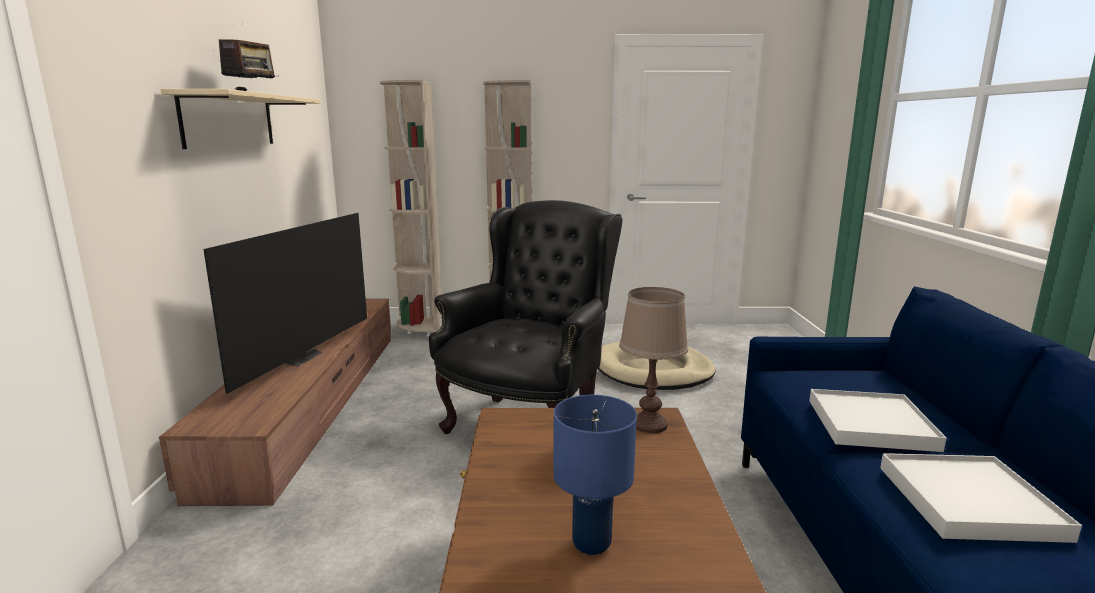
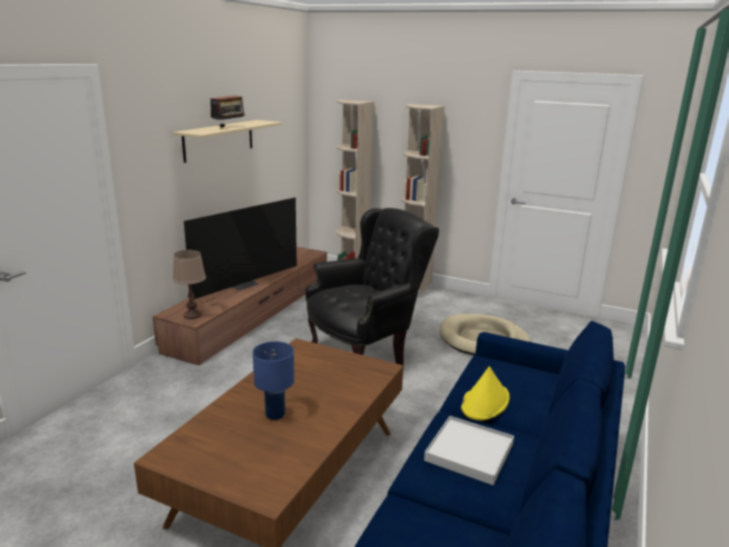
camera: 25 degrees right, 5 degrees up
(649, 424) = (373, 370): brown table lamp -> brown table lamp (192, 315)
(870, 424) = (485, 402): white tray -> yellow hat

